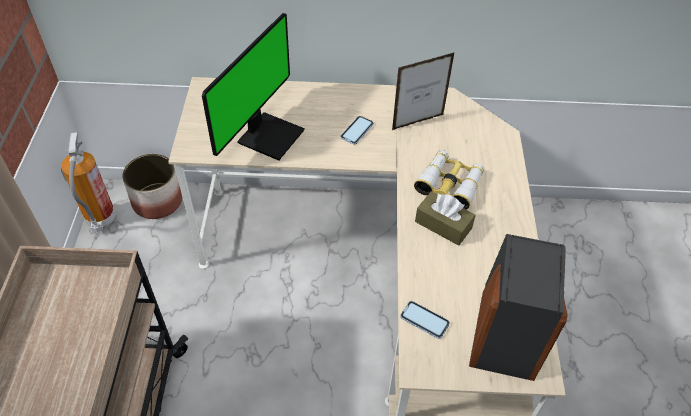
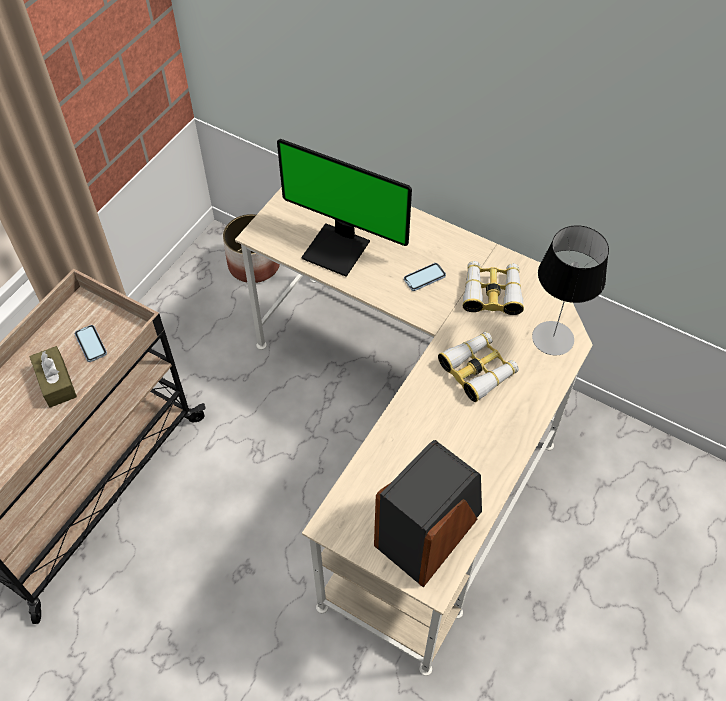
camera: 30 degrees right, 5 degrees up
(101, 220) = (195, 262): fire extinguisher -> none
(269, 135) = (338, 249): monitor -> monitor turned 60 degrees clockwise
(418, 122) = (492, 292): picture frame -> binoculars
(424, 320) = (363, 486): phone -> phone (91, 344)
(443, 225) = (442, 407): brown tissue box -> brown tissue box (56, 382)
(487, 137) = (553, 338): none -> table lamp

